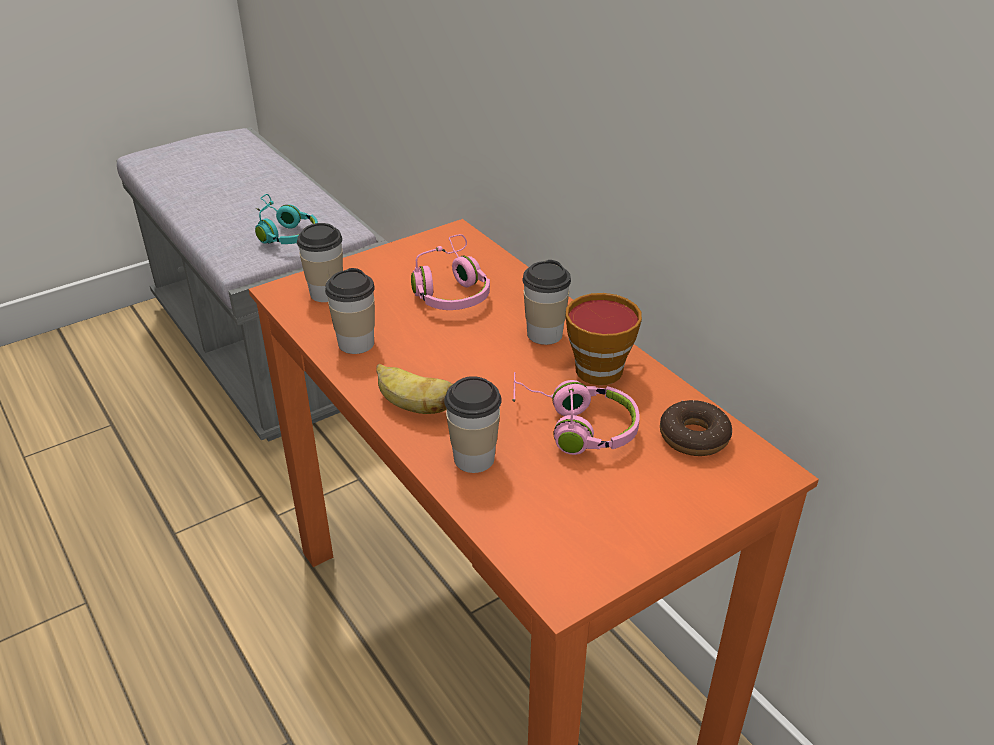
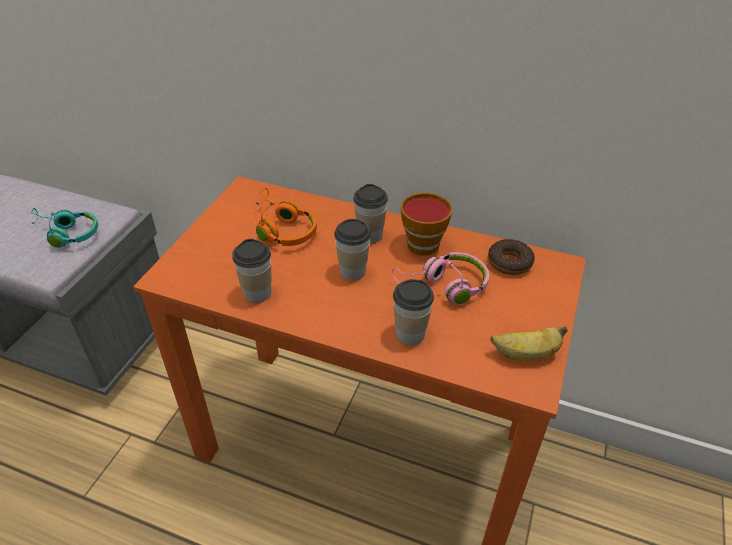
camera: 35 degrees left, 5 degrees up
(326, 293) = (197, 265): cup -> cup (352, 271)
(414, 406) = (340, 318): banana -> banana (525, 354)
(451, 289) = (282, 229): pink headphones -> orange headphones

